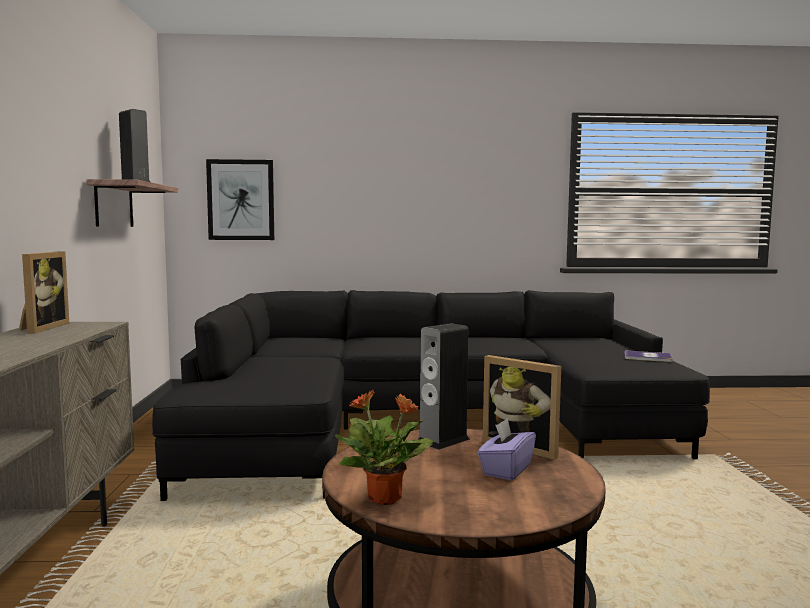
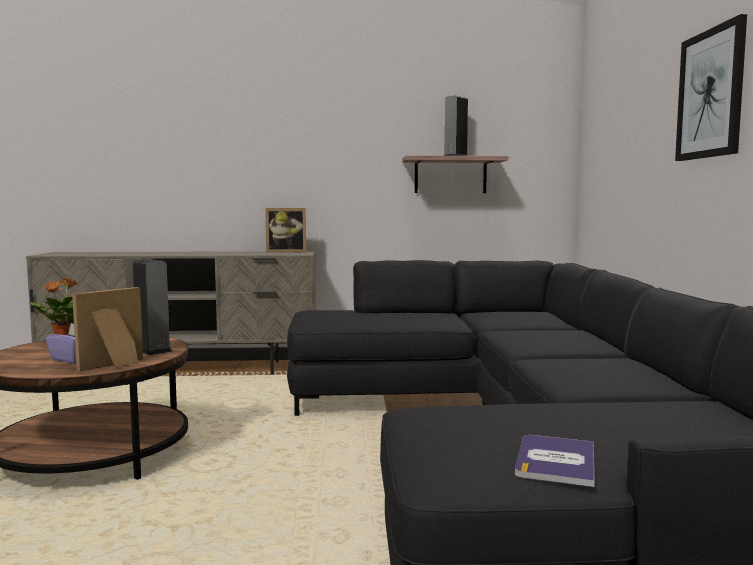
camera: 90 degrees right, 0 degrees up
(241, 200) = (606, 161): picture -> picture (711, 94)

